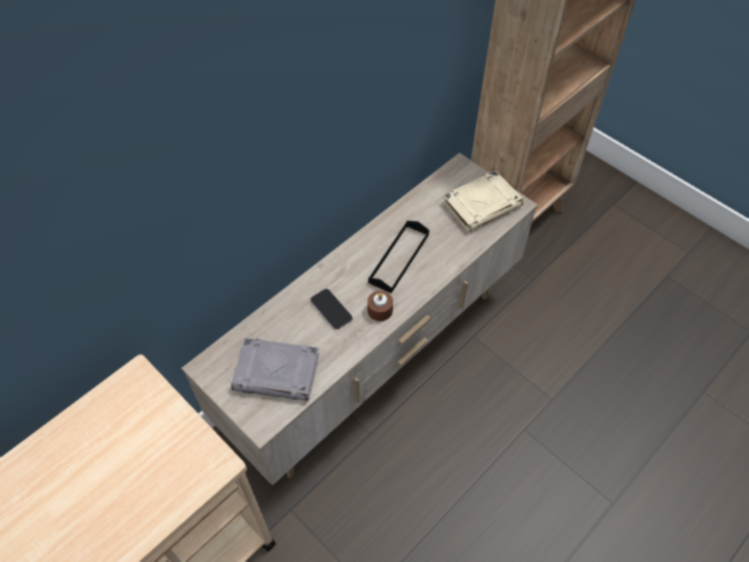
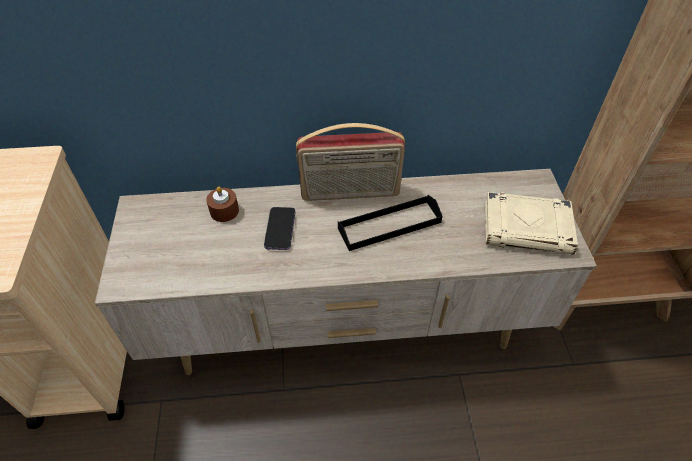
camera: 40 degrees right, 5 degrees down
(278, 372) = (180, 250): grey book -> none
(351, 252) = (350, 193): none -> radio
(380, 310) = (322, 259): brown candle -> brown candle (224, 211)

